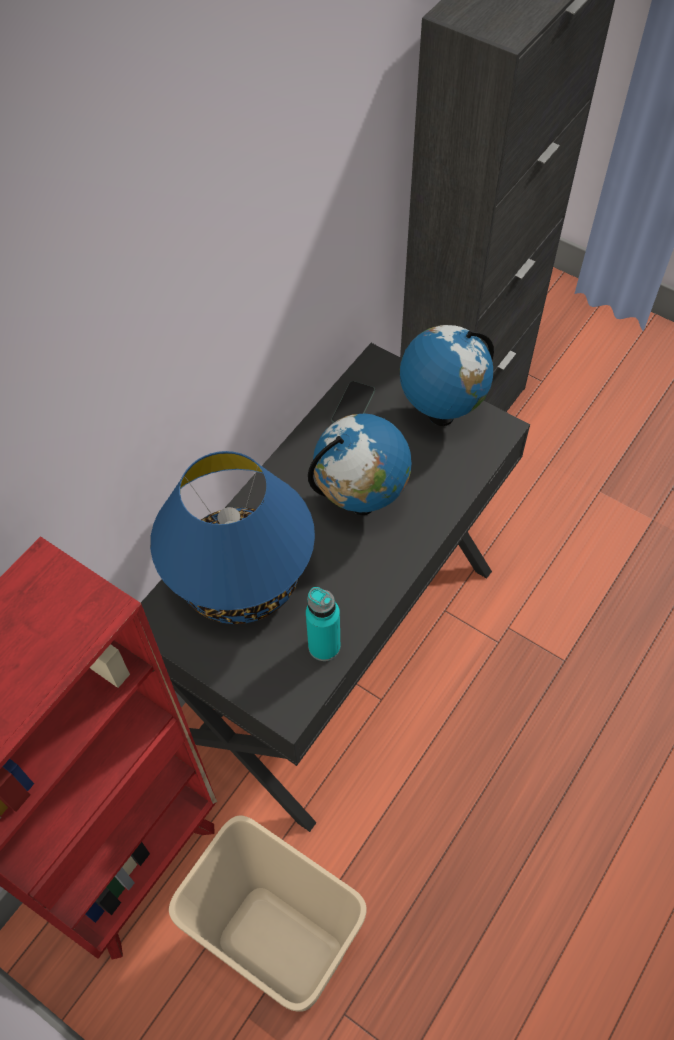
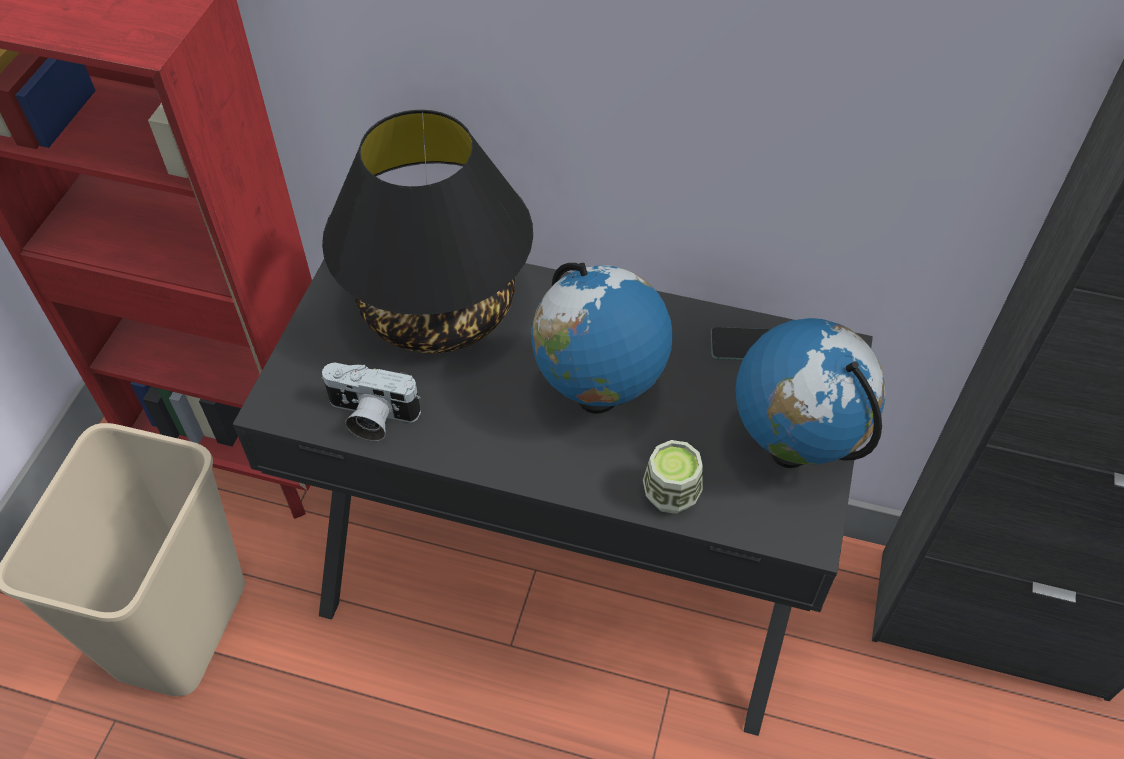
camera: 70 degrees right, 5 degrees down
(241, 579) = (437, 309): blue table lamp -> black table lamp
(324, 646) = (370, 417): turquoise bottle -> camera
(450, 486) = (671, 494): none -> cup

